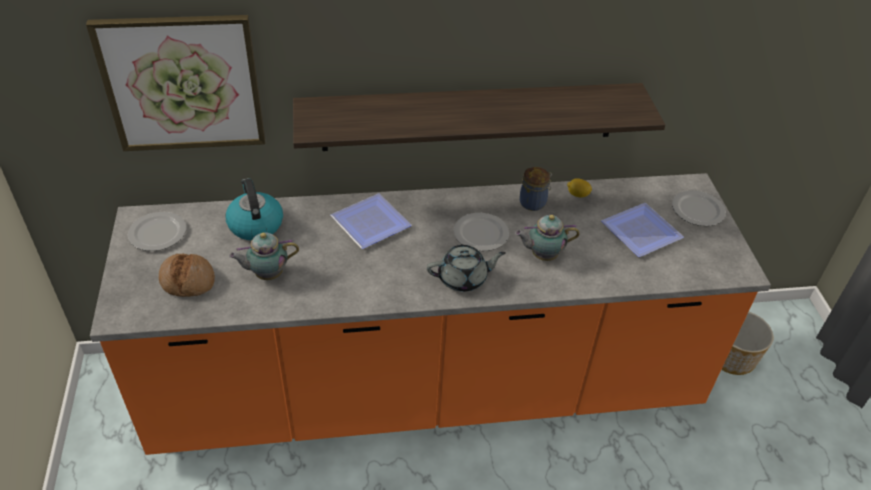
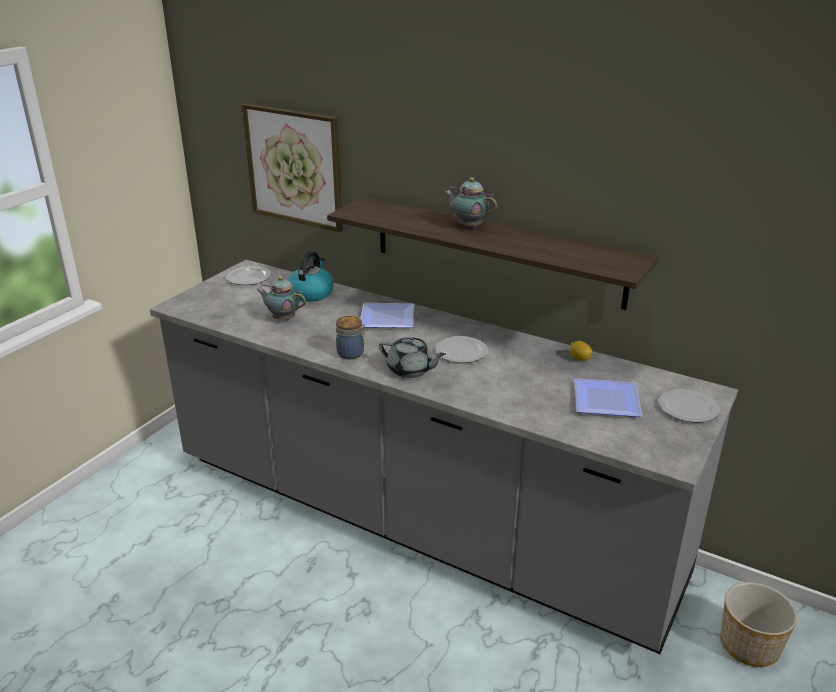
camera: 40 degrees right, 15 degrees down
(188, 280) = (234, 304): bread -> none
(428, 389) = (418, 518): orange counter -> grey counter
(533, 202) = (532, 350): jar -> jar (351, 354)
(542, 255) = (493, 381): teapot -> teapot (468, 226)

